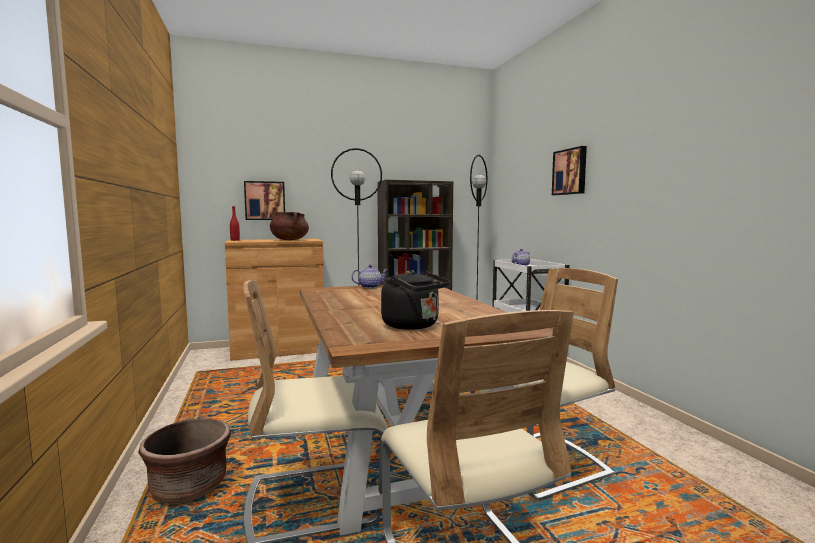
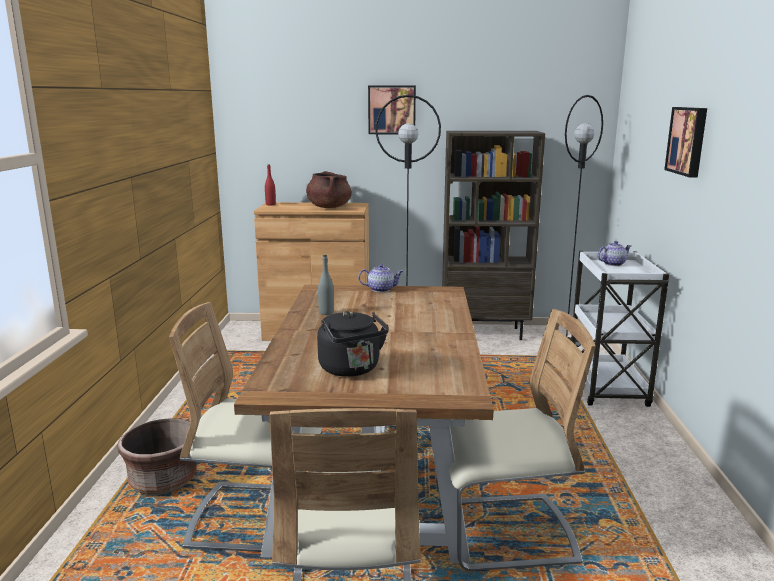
camera: 20 degrees right, 10 degrees up
(265, 200) = (307, 155): picture -> picture (392, 110)
(342, 300) = (326, 313): none -> grey bottle

